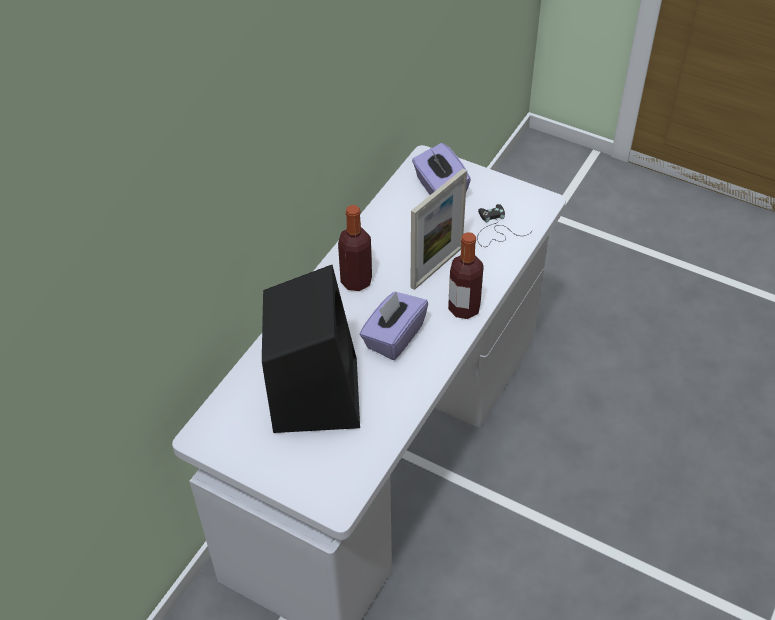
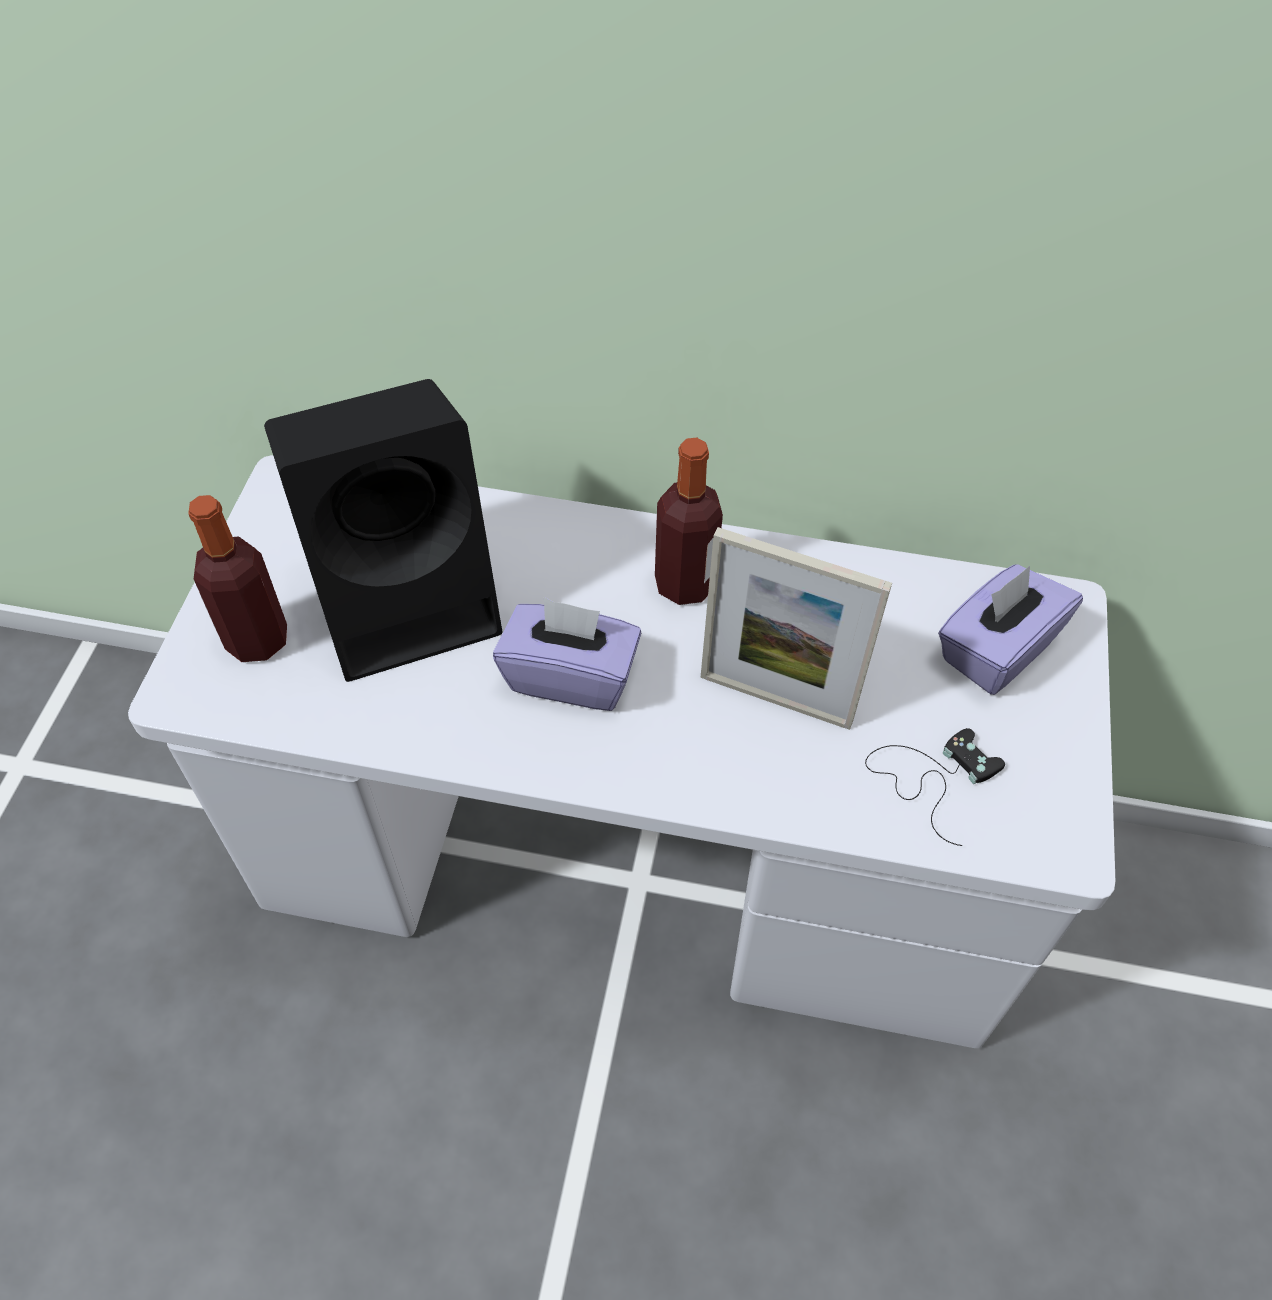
camera: 70 degrees right, 5 degrees up
(464, 308) = (686, 772): bottle -> bottle (257, 640)

